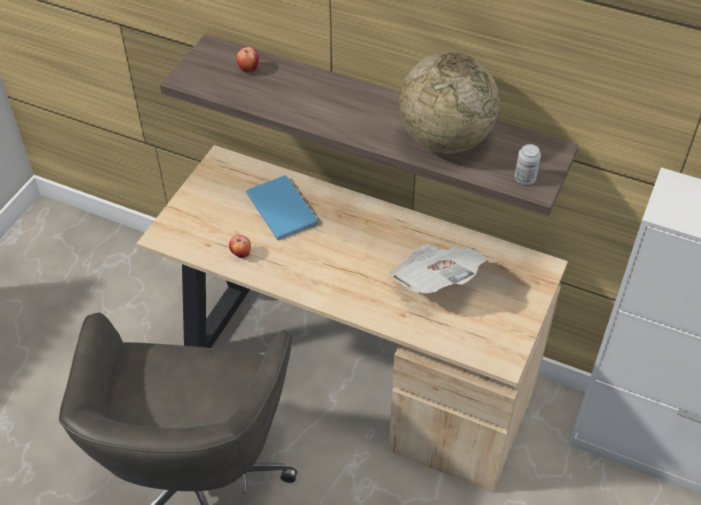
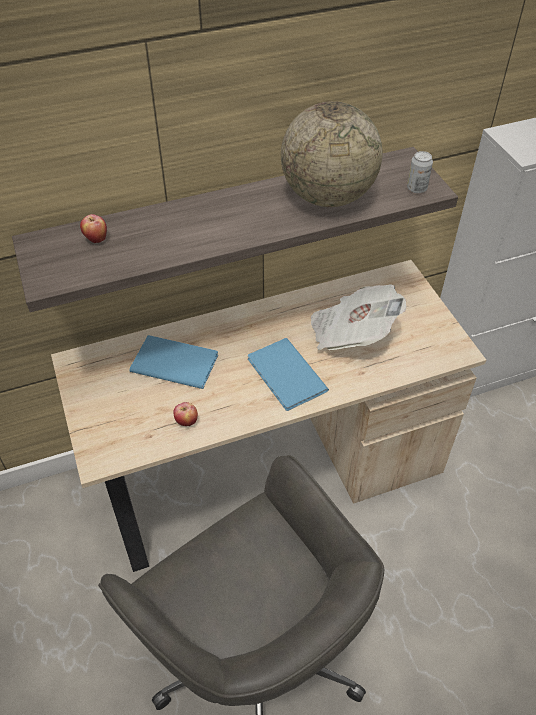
camera: 45 degrees left, 0 degrees up
(344, 275) = (286, 377): none -> blue book

